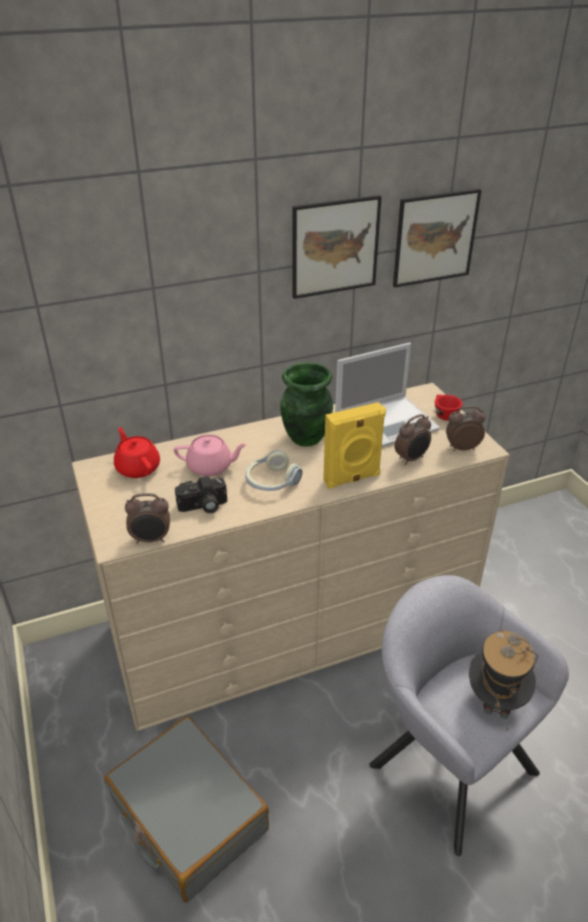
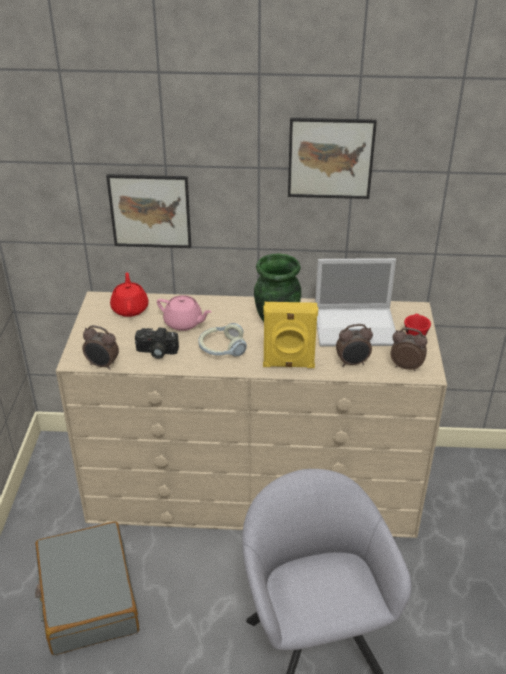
camera: 25 degrees right, 0 degrees up
(435, 238) = (435, 166): picture -> picture (150, 211)
(495, 700) = (340, 595): hat -> none

